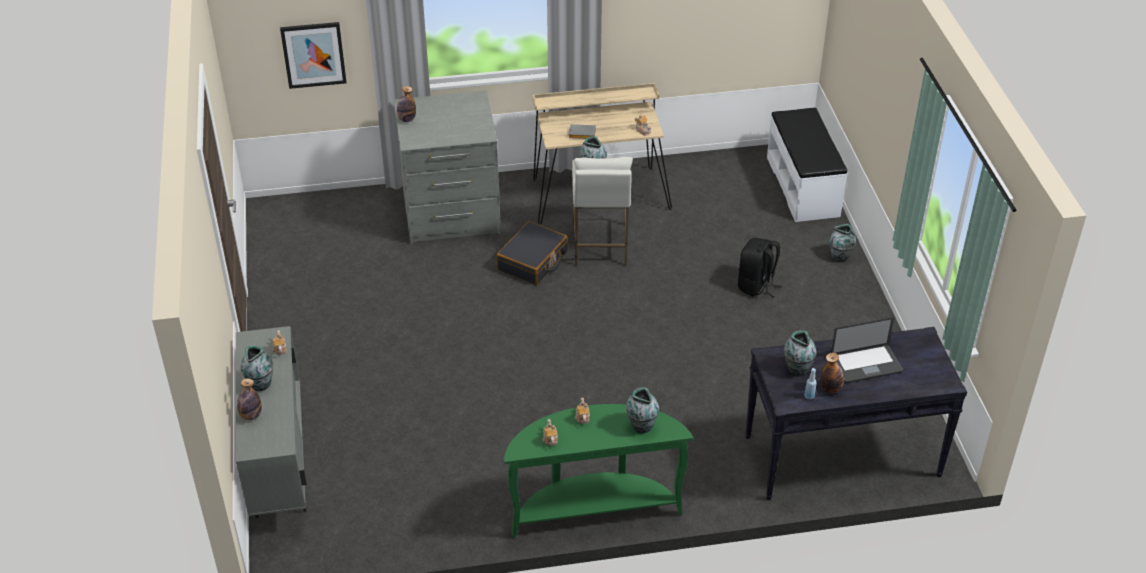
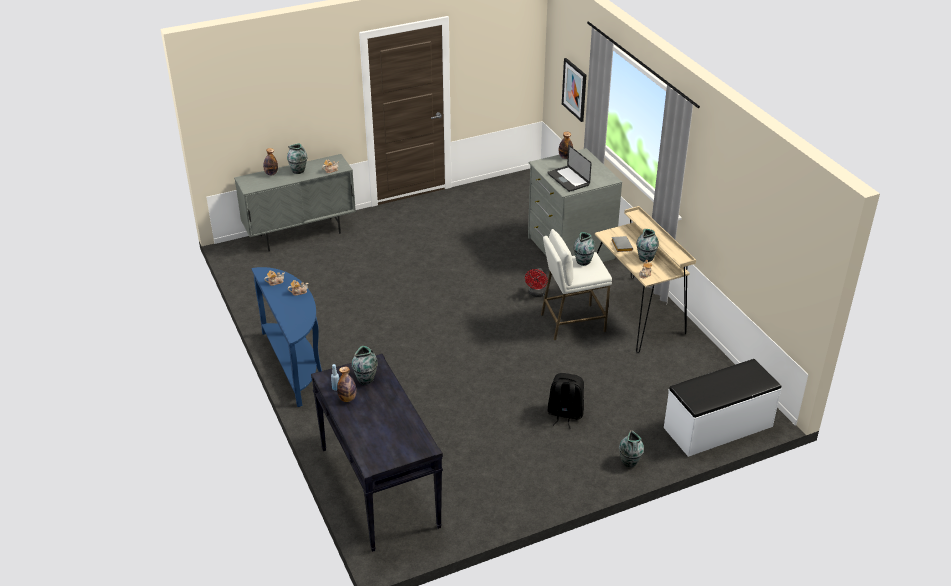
camera: 75 degrees right, 5 degrees down
(533, 261) = (536, 294): black suitcase -> red fan
(593, 508) = (295, 364): green console table -> blue console table
(641, 425) = (296, 318): vase -> vase (646, 258)
(866, 365) = (380, 416): laptop -> laptop (568, 179)

